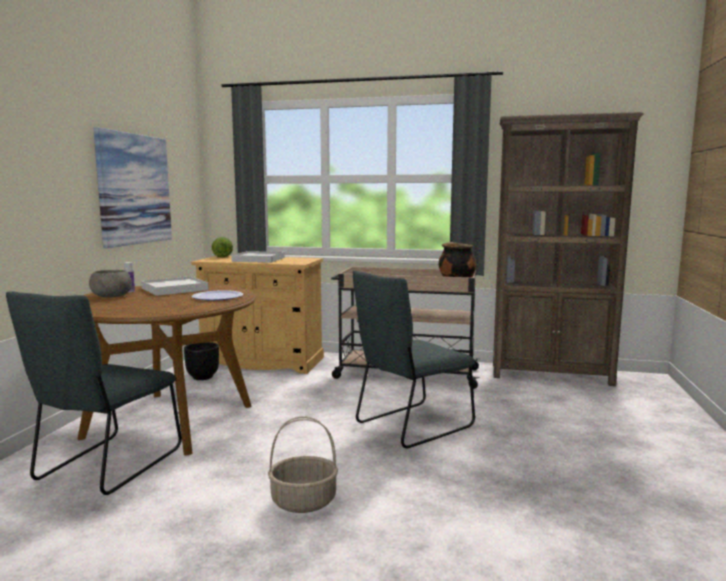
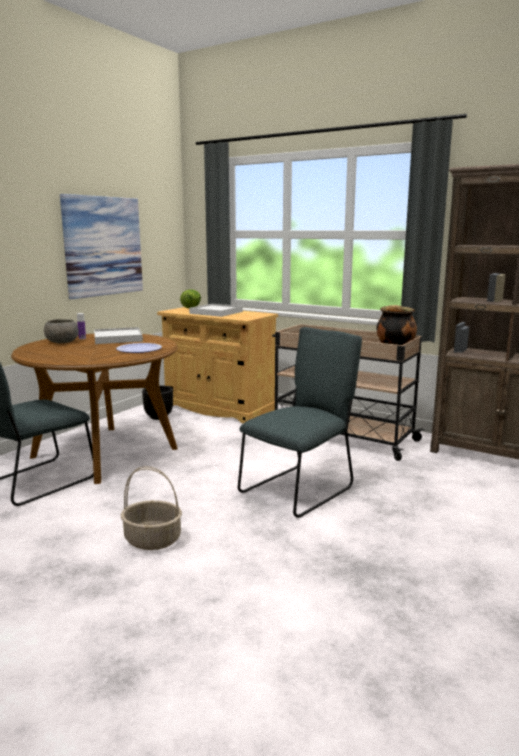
camera: 20 degrees right, 5 degrees up
(410, 426) = (300, 489): grey chair -> grey chair turned 150 degrees clockwise

